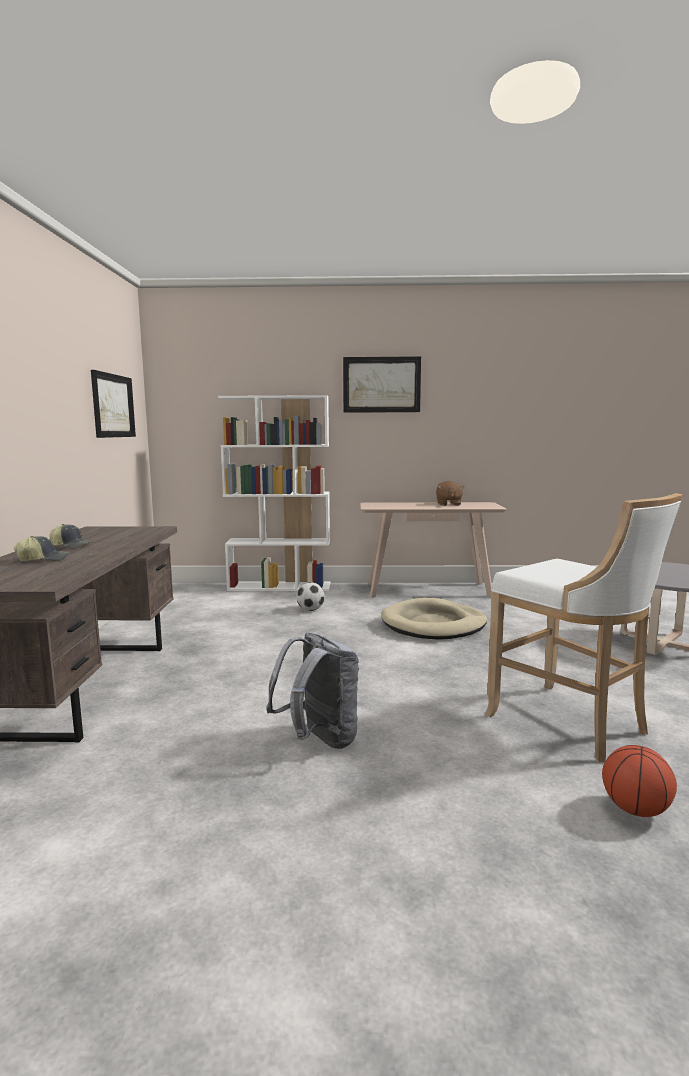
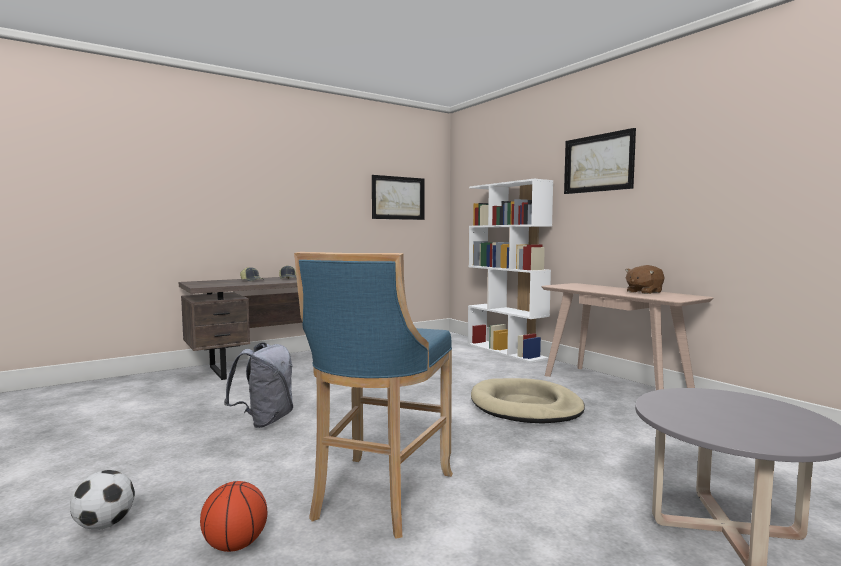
camera: 55 degrees right, 5 degrees down
(310, 610) = (476, 369): football -> football (104, 525)
(572, 724) = (378, 497): white stool -> blue stool

